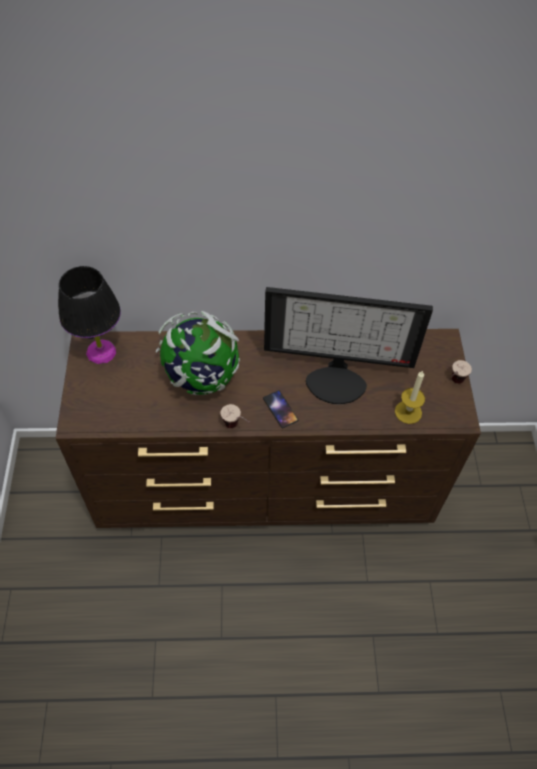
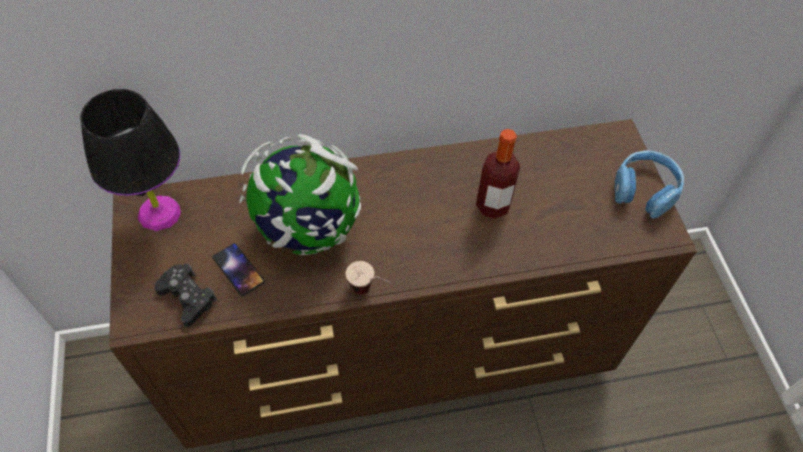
camera: 10 degrees left, 0 degrees up
(111, 412) = (187, 297): none -> black game controller
(280, 409) = (425, 258): phone -> phone (238, 269)
(337, 379) = (492, 206): monitor -> bottle
(408, 412) = (596, 236): candle -> none
(453, 383) = (644, 190): cup -> blue headphones

